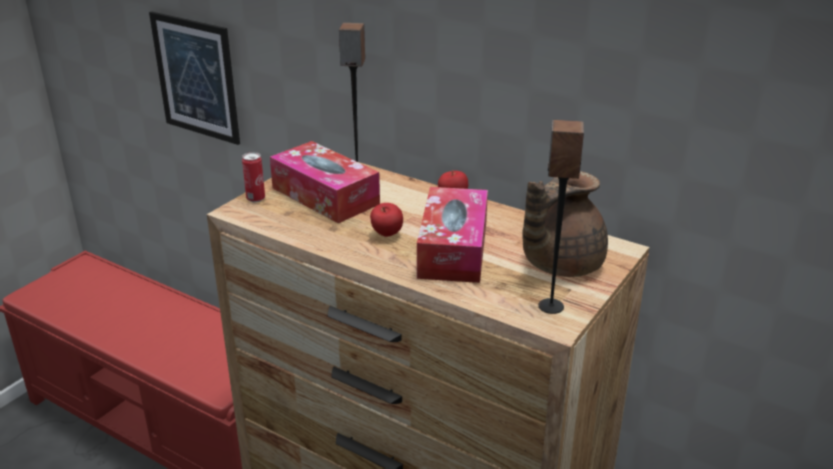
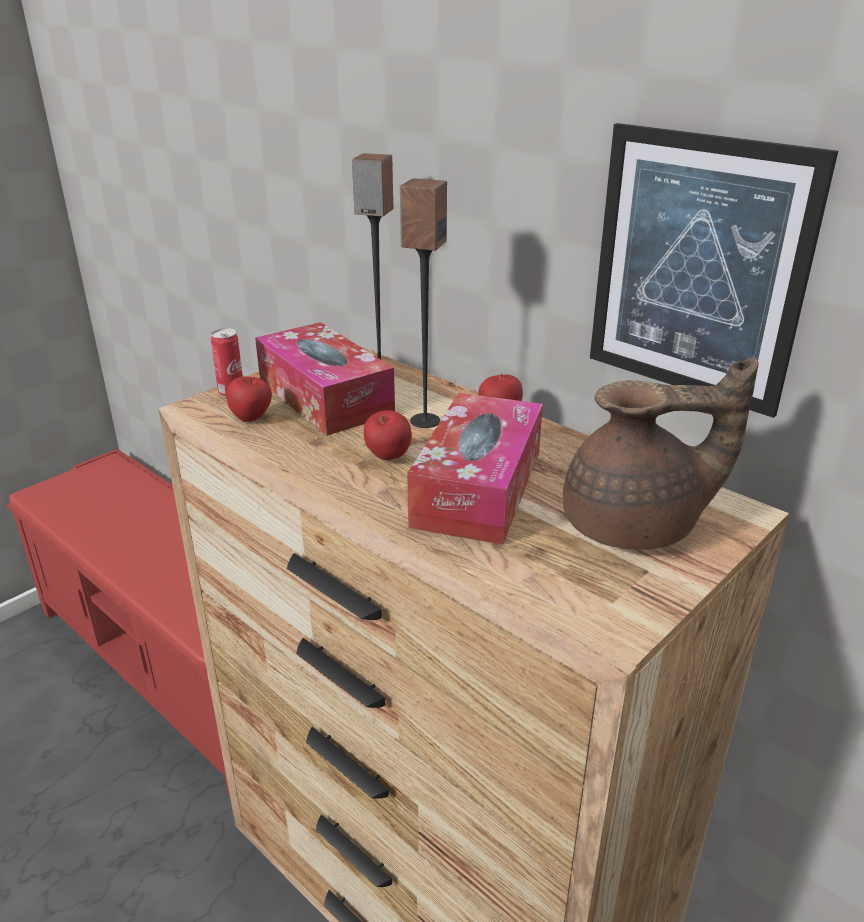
camera: 10 degrees right, 0 degrees up
(196, 78) = (213, 242): picture -> picture (697, 269)
(280, 216) = (252, 419): none -> apple
(550, 306) = (607, 597): speaker -> speaker (424, 421)
(558, 264) = (636, 526): brown teapot -> brown teapot turned 150 degrees counterclockwise

